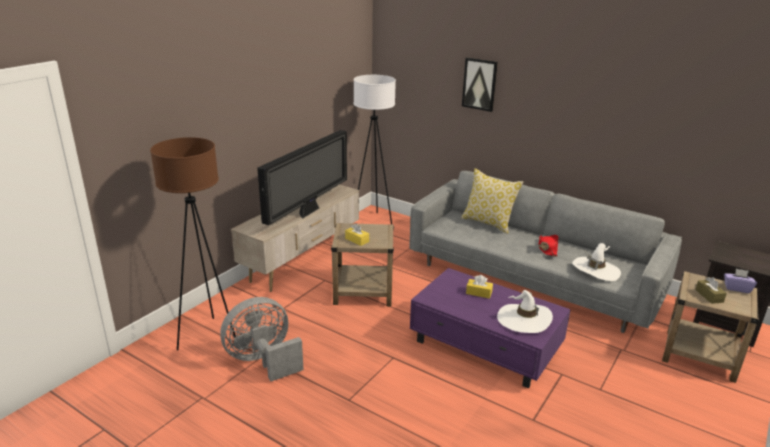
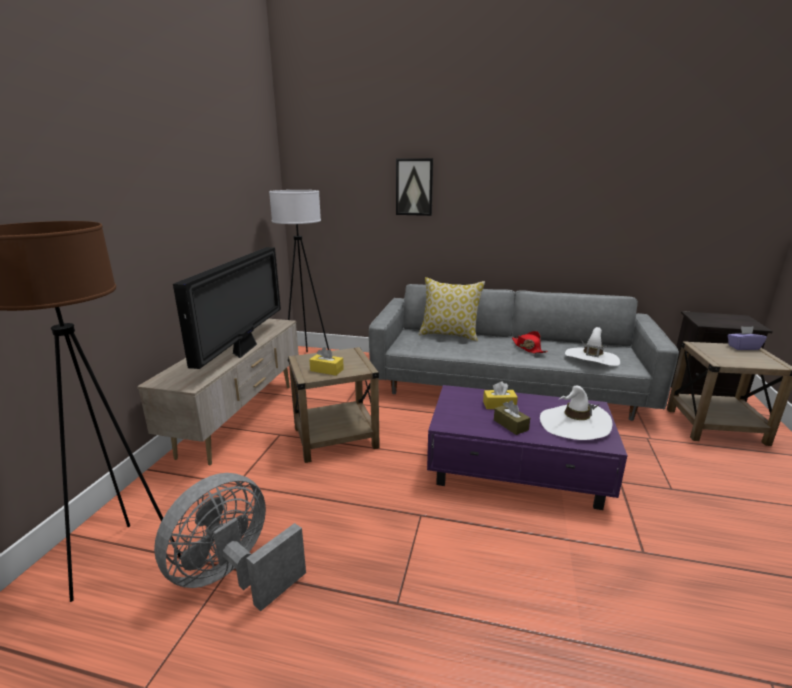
camera: 20 degrees left, 5 degrees down
(709, 296) = (732, 358): brown tissue box -> brown tissue box (510, 425)

